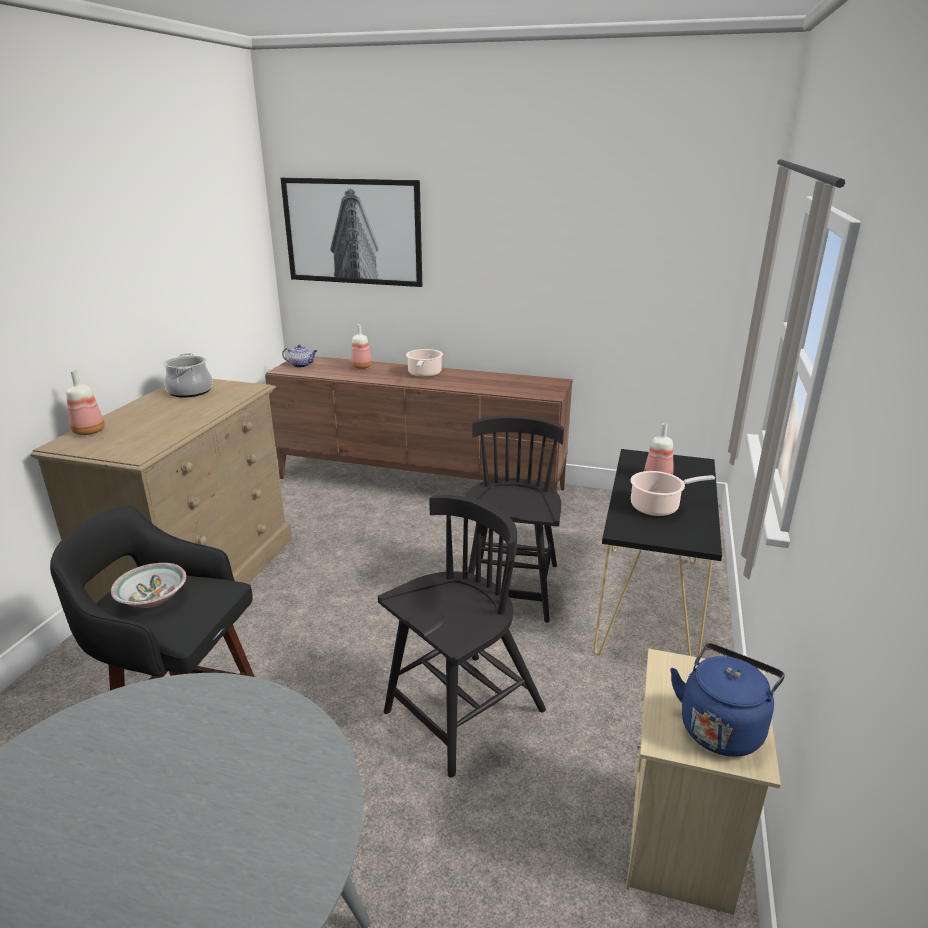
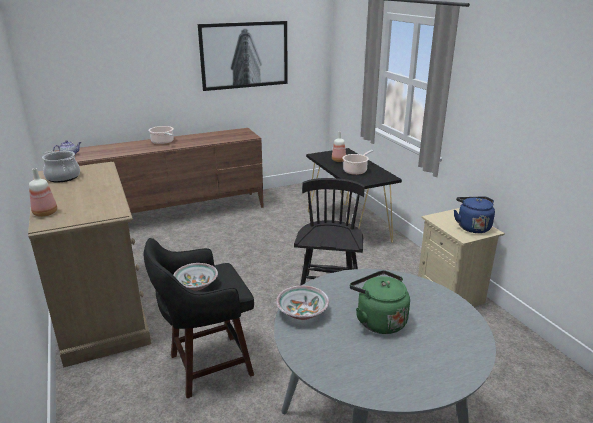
camera: 40 degrees left, 0 degrees up
(104, 721) = (302, 313): none -> bowl
(152, 814) = (378, 320): none -> green kettle
(352, 232) = (88, 54): picture -> picture (244, 55)
(362, 367) = (115, 147): bottle -> none
(511, 588) = (284, 243): black chair -> none

